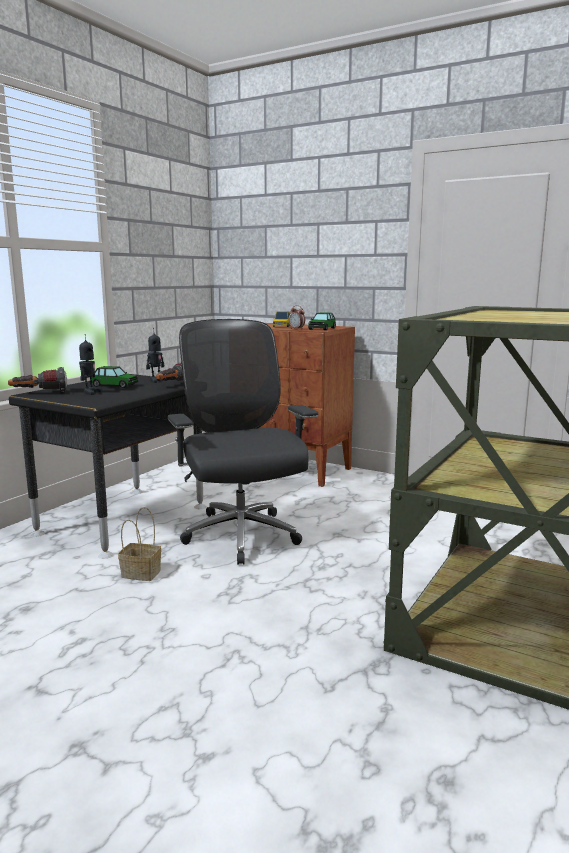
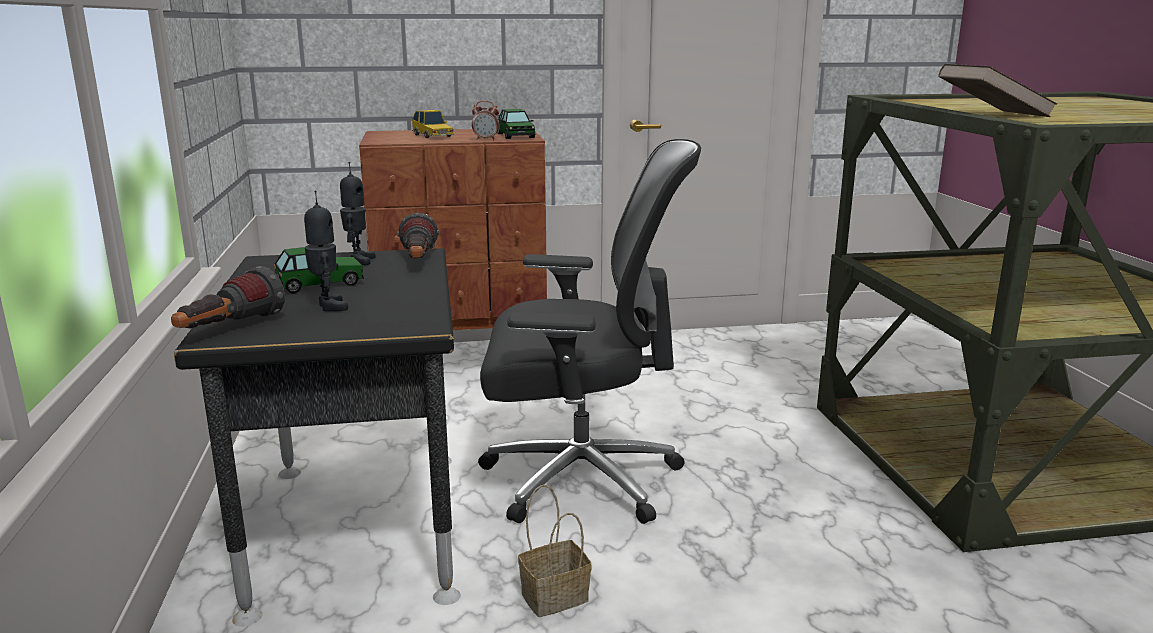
camera: 40 degrees left, 5 degrees up
(242, 535) = (578, 481): office chair -> office chair turned 150 degrees clockwise
(469, 317) = (991, 115): none -> brown book

